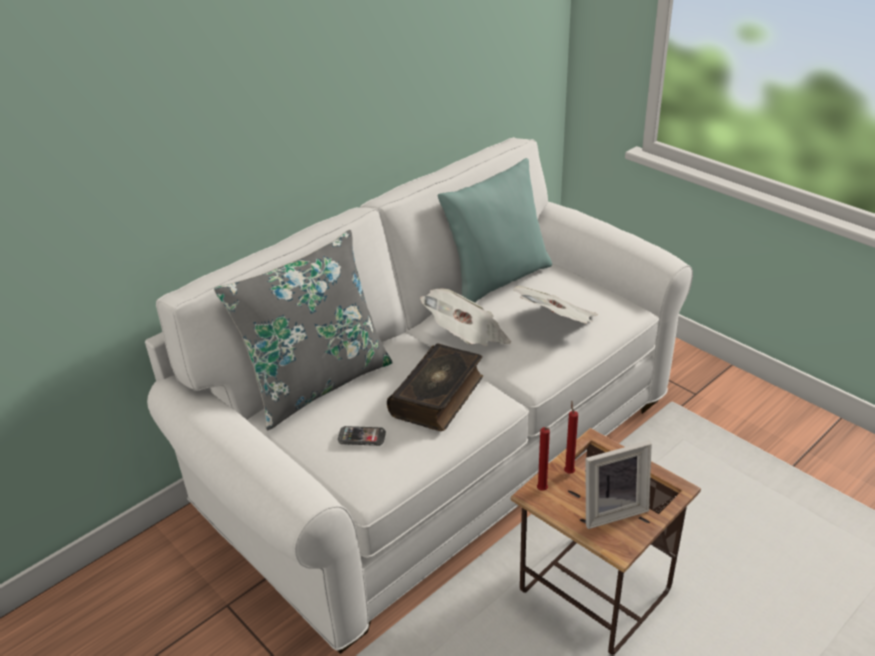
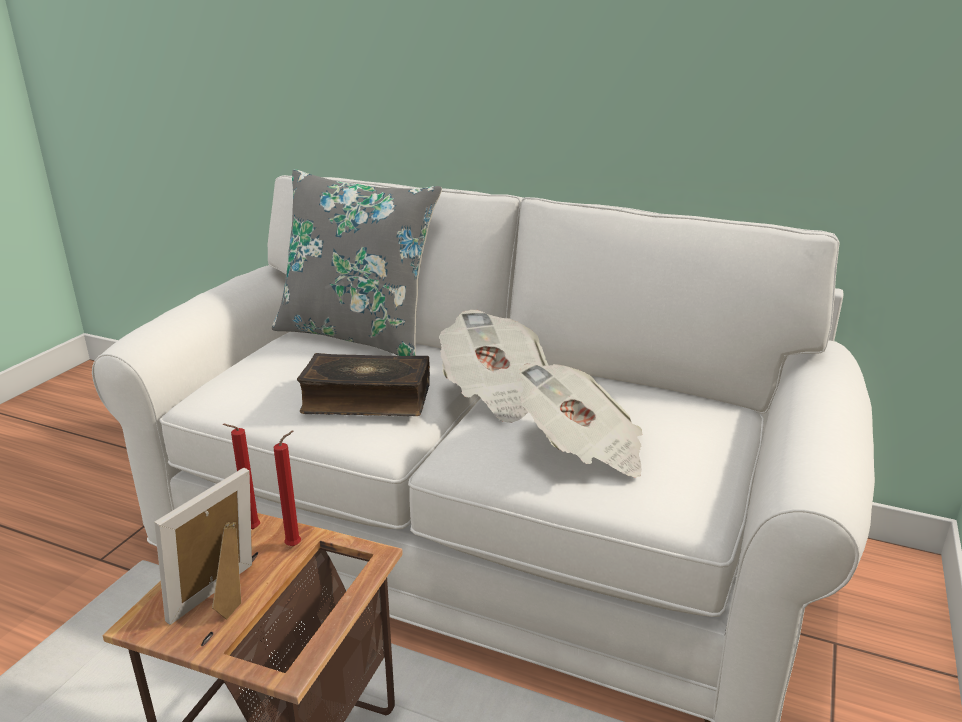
camera: 65 degrees right, 10 degrees down
(361, 437) = (276, 373): phone -> none
(497, 280) = (646, 388): turquoise pillow -> none
(611, 509) = (223, 599): picture frame -> picture frame turned 75 degrees clockwise

